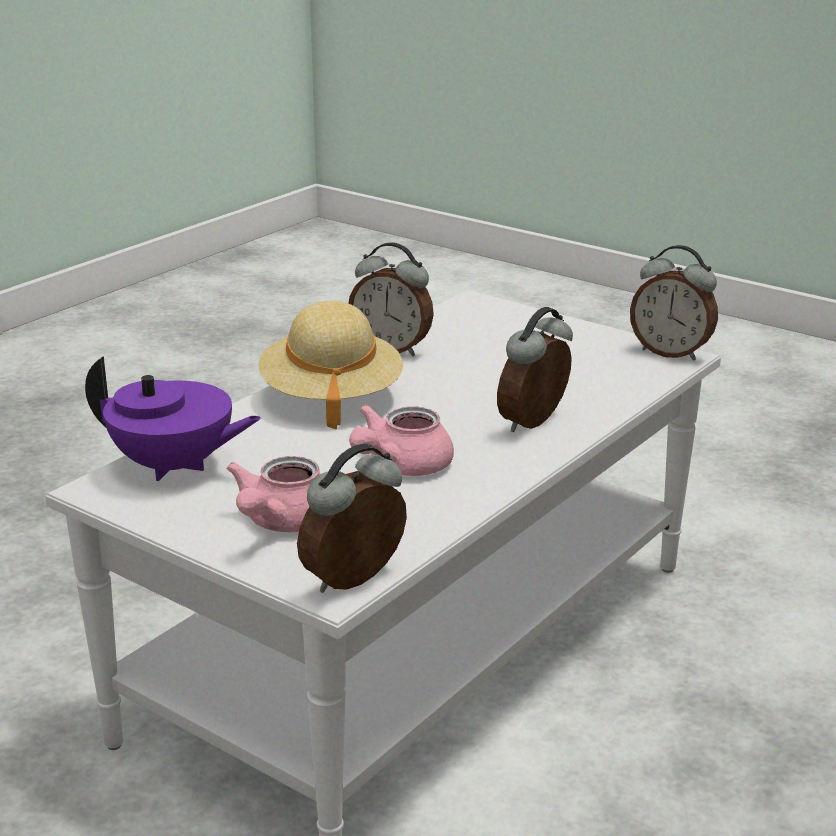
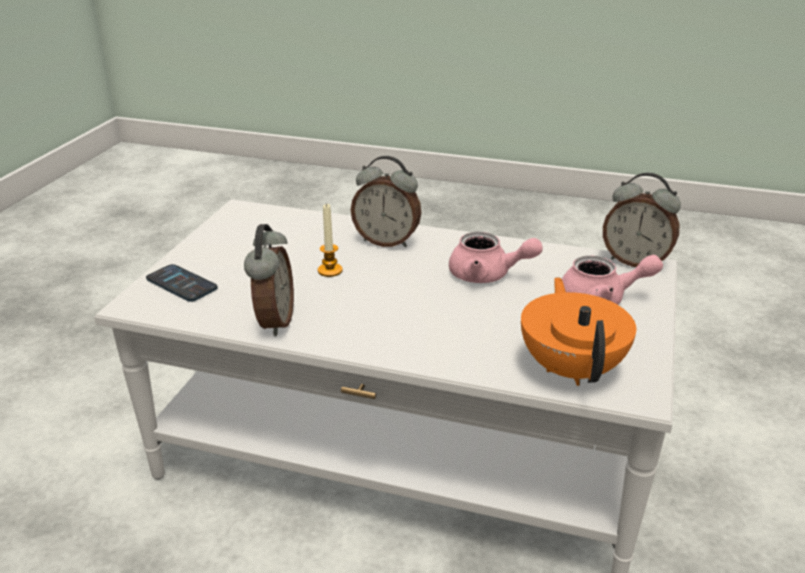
camera: 110 degrees left, 5 degrees up
(174, 466) = (572, 368): purple teapot -> orange teapot
(331, 397) = (393, 328): beige hat -> none
(479, 384) = (330, 270): none -> candle
(499, 319) = (181, 284): none -> phone
(671, 353) = (235, 212): alarm clock -> none

